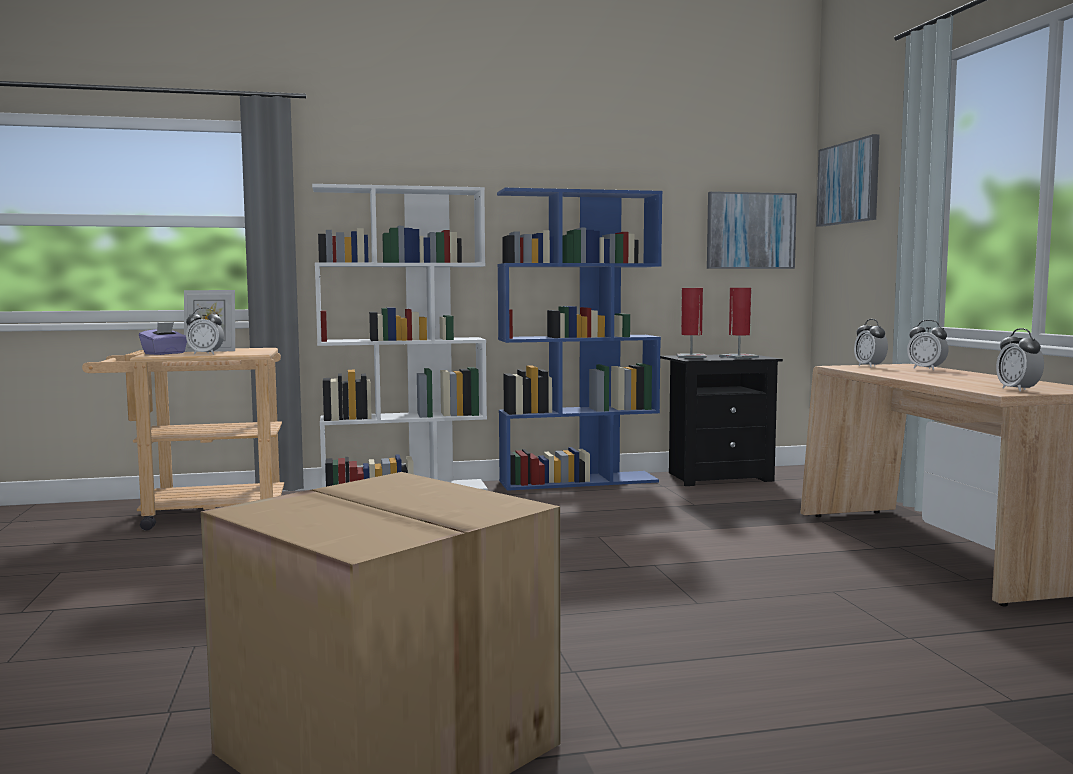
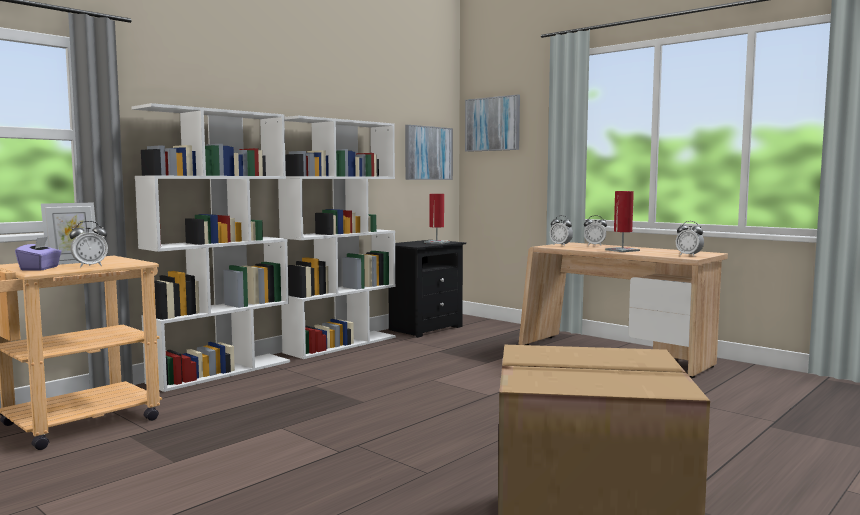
camera: 35 degrees left, 0 degrees up
(579, 481) = (341, 344): blue bookcase -> white bookcase
(691, 356) = (407, 244): red table lamp -> red table lamp (622, 250)

